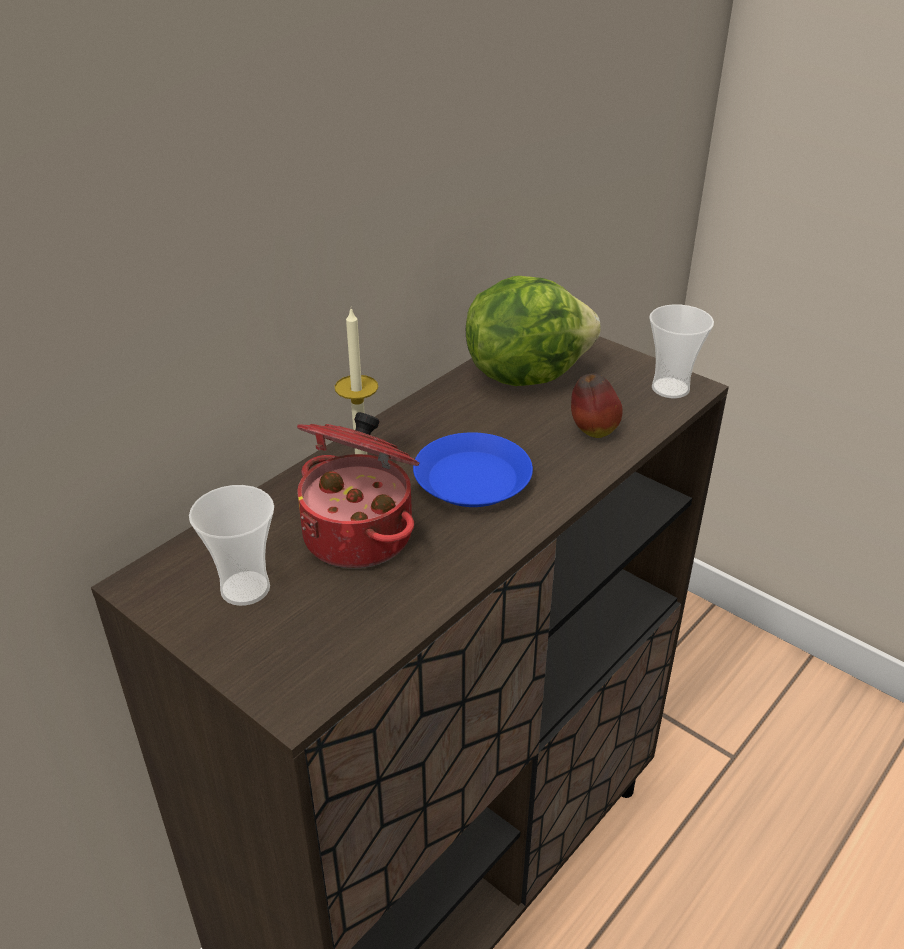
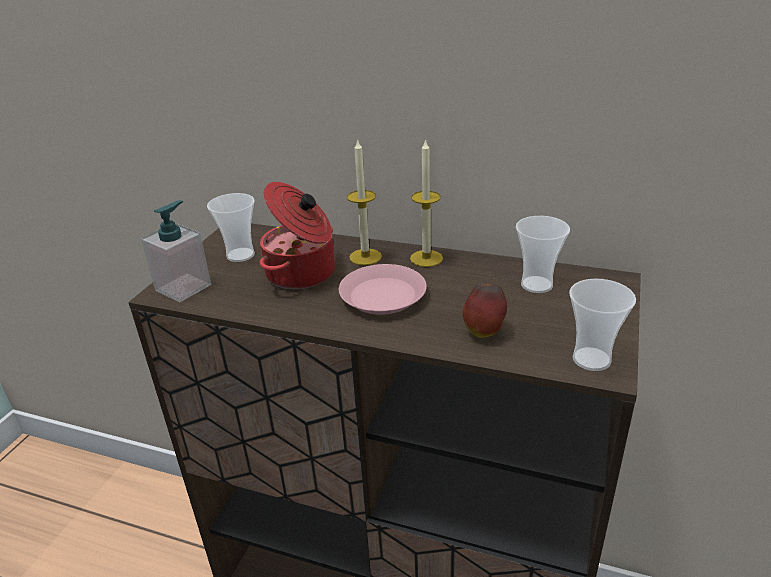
camera: 70 degrees right, 5 degrees down
(300, 669) = (183, 287): none -> soap dispenser
(408, 425) = (426, 258): none -> candle
(471, 479) = (382, 296): blue plate -> pink plate
(525, 373) = (536, 285): lettuce -> cup

